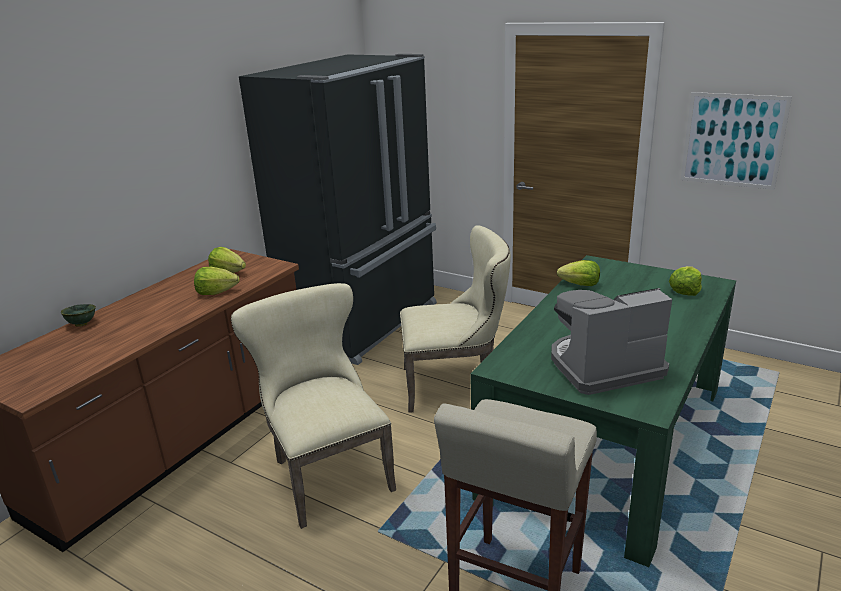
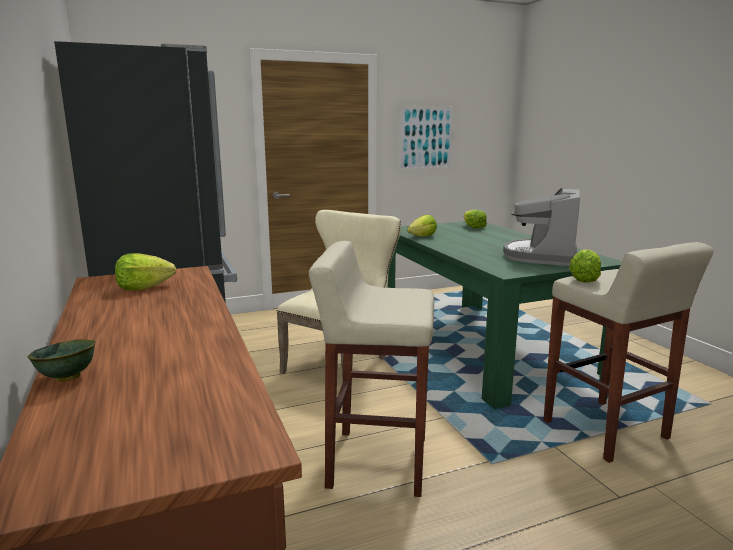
camera: 55 degrees left, 10 degrees down
(216, 292) = (184, 299): lettuce -> lettuce (584, 279)
(326, 472) = (376, 461): beige chair -> beige stool

